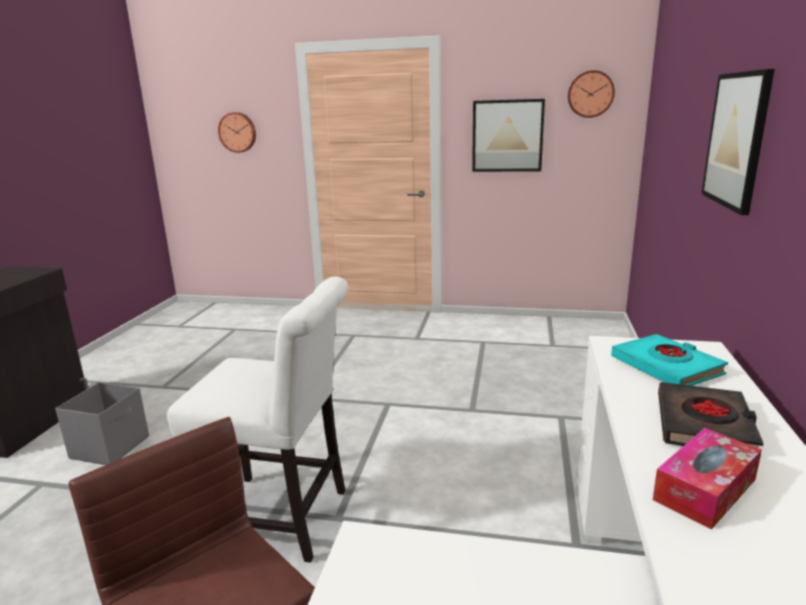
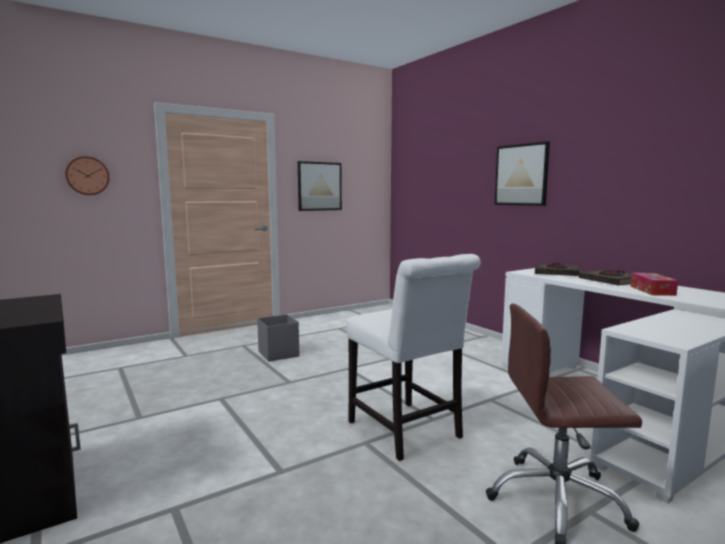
camera: 45 degrees left, 10 degrees down
(111, 447) = (187, 463): grey storage box -> grey storage box (278, 353)
(283, 518) = (407, 432): white chair -> white chair turned 90 degrees clockwise
(590, 94) = (363, 162): wall clock -> none
(666, 367) = (556, 273): turquoise book -> black book

